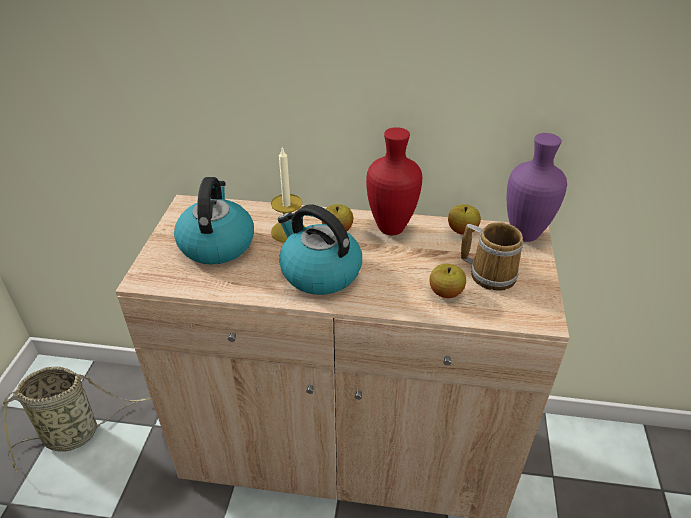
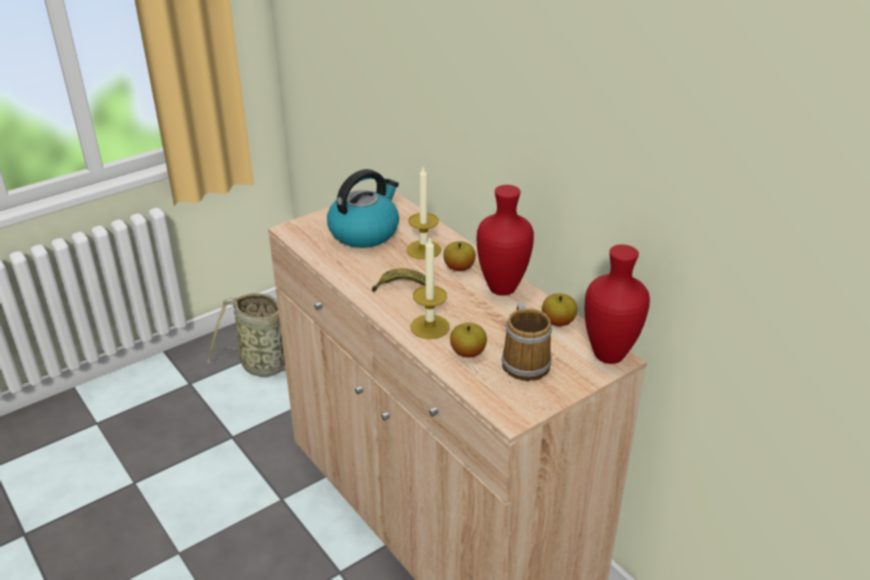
camera: 45 degrees right, 5 degrees down
(319, 272) = (401, 287): kettle -> banana
(389, 290) = (430, 327): none -> candle
(523, 235) = (607, 355): purple vase -> red vase

